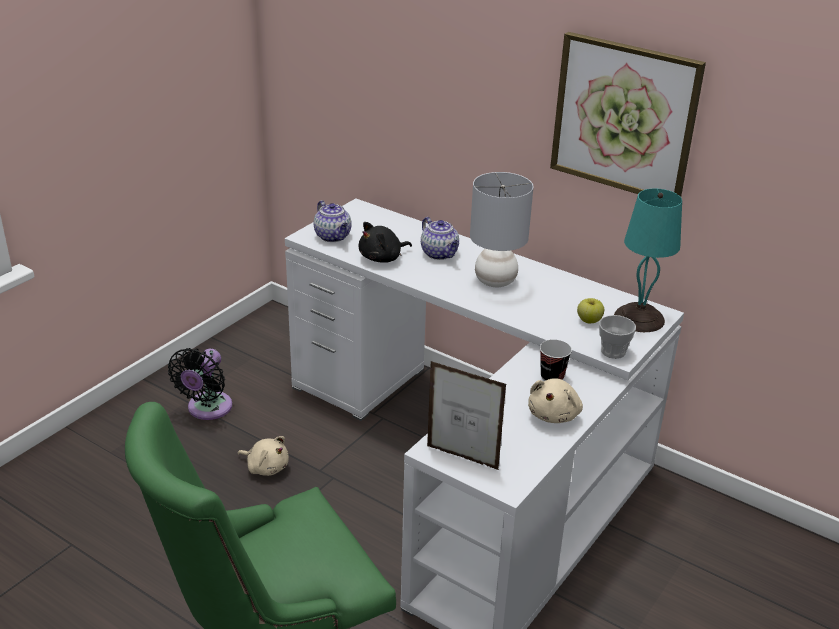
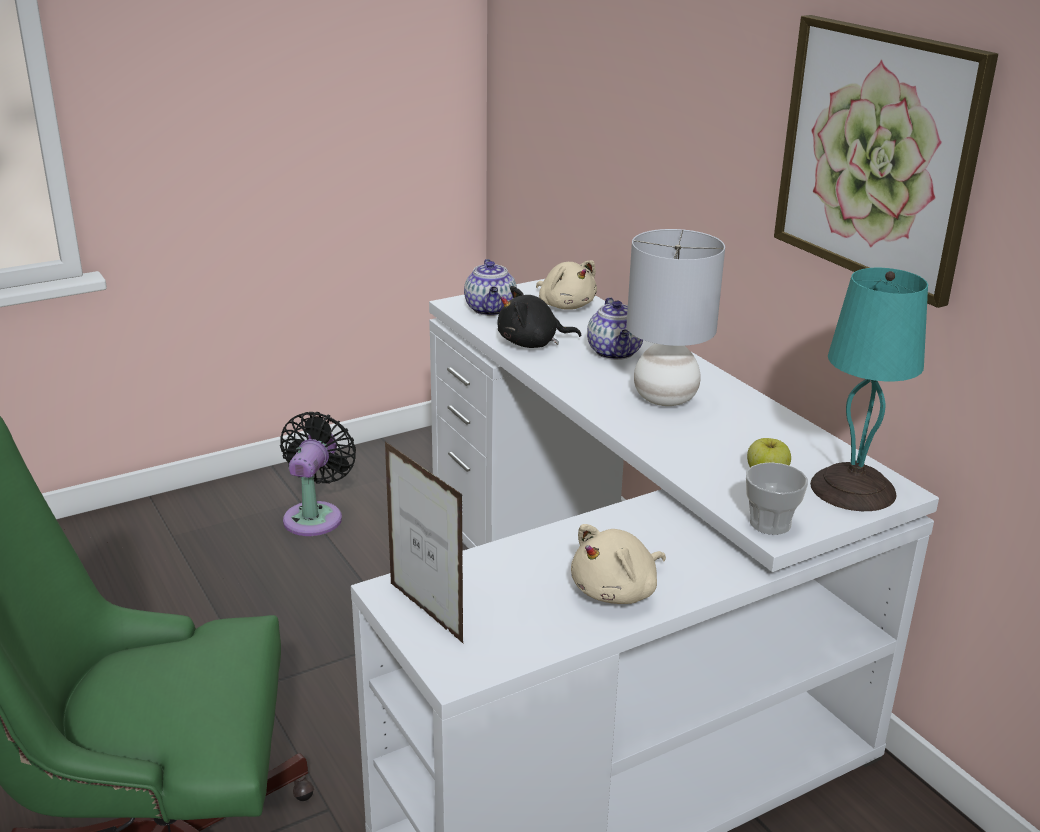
camera: 25 degrees right, 5 degrees down
(207, 409) = (315, 516): black fan -> black fan turned 150 degrees clockwise
(266, 467) = (332, 601): beige plush toy -> beige plush toy (565, 305)
(552, 377) = (658, 541): cup -> none

